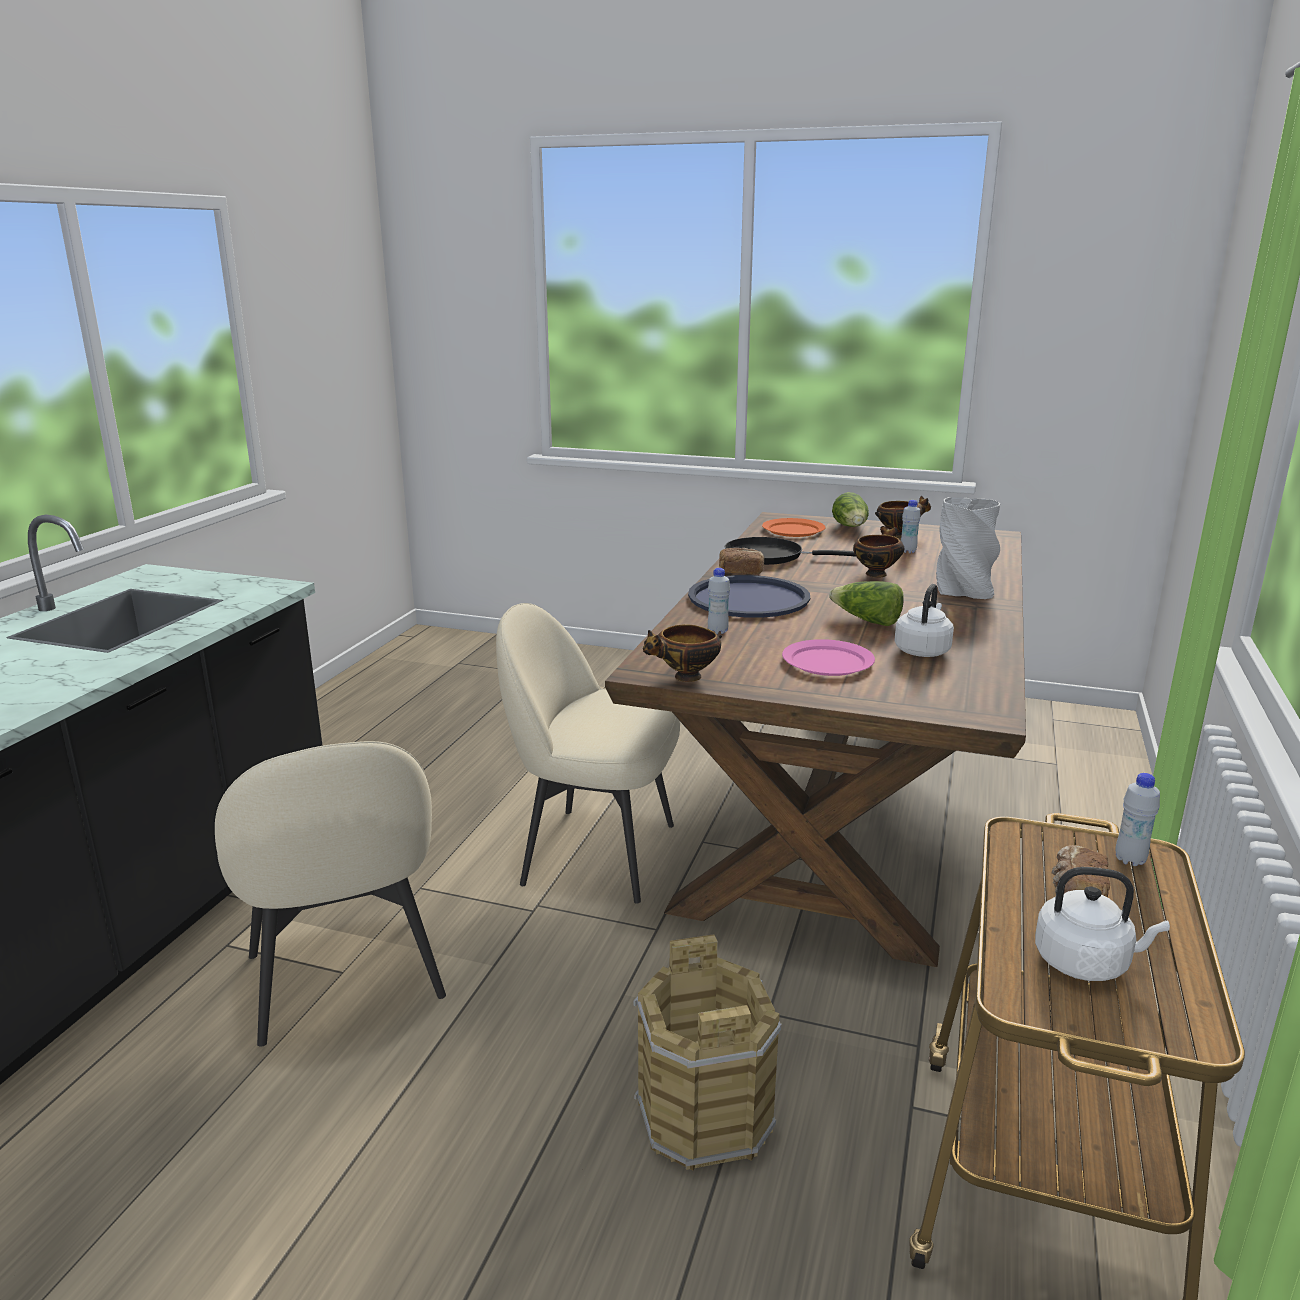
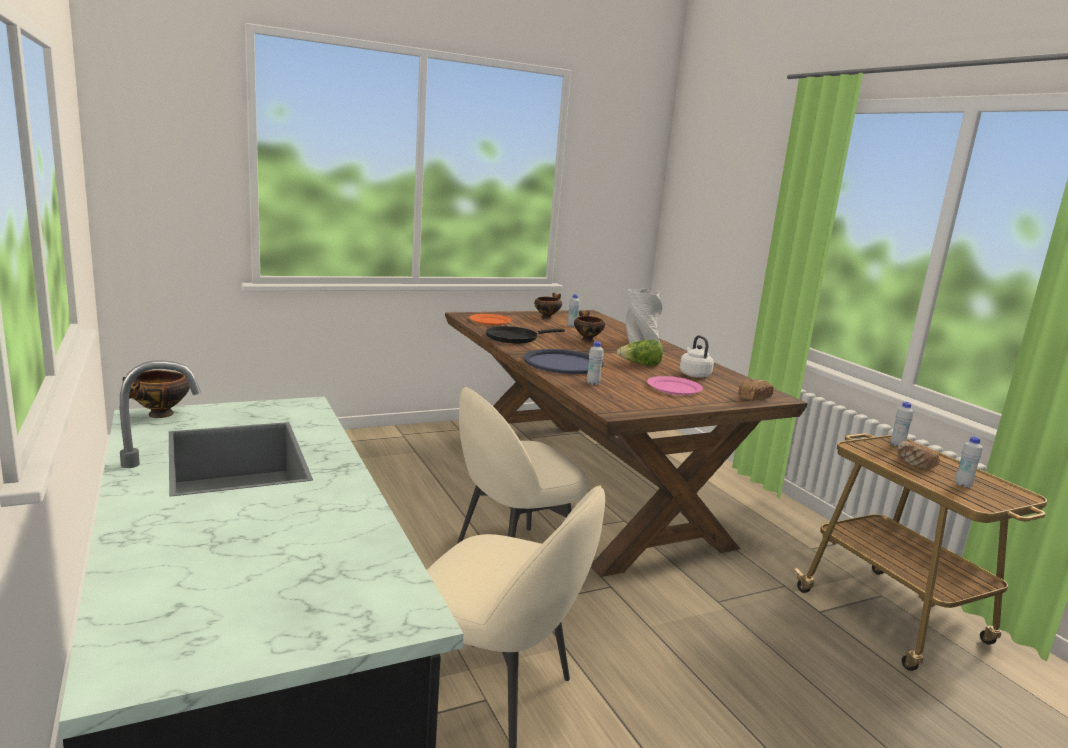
camera: 45 degrees left, 5 degrees down
(685, 678) = (639, 410): bowl -> bowl (159, 415)
(703, 1116) = (768, 661): brown bucket -> none
(741, 572) = (523, 349): bread -> bread (753, 398)
(851, 528) = (515, 316): lettuce -> none
(1086, 963) = (962, 485): white kettle -> white bottle

